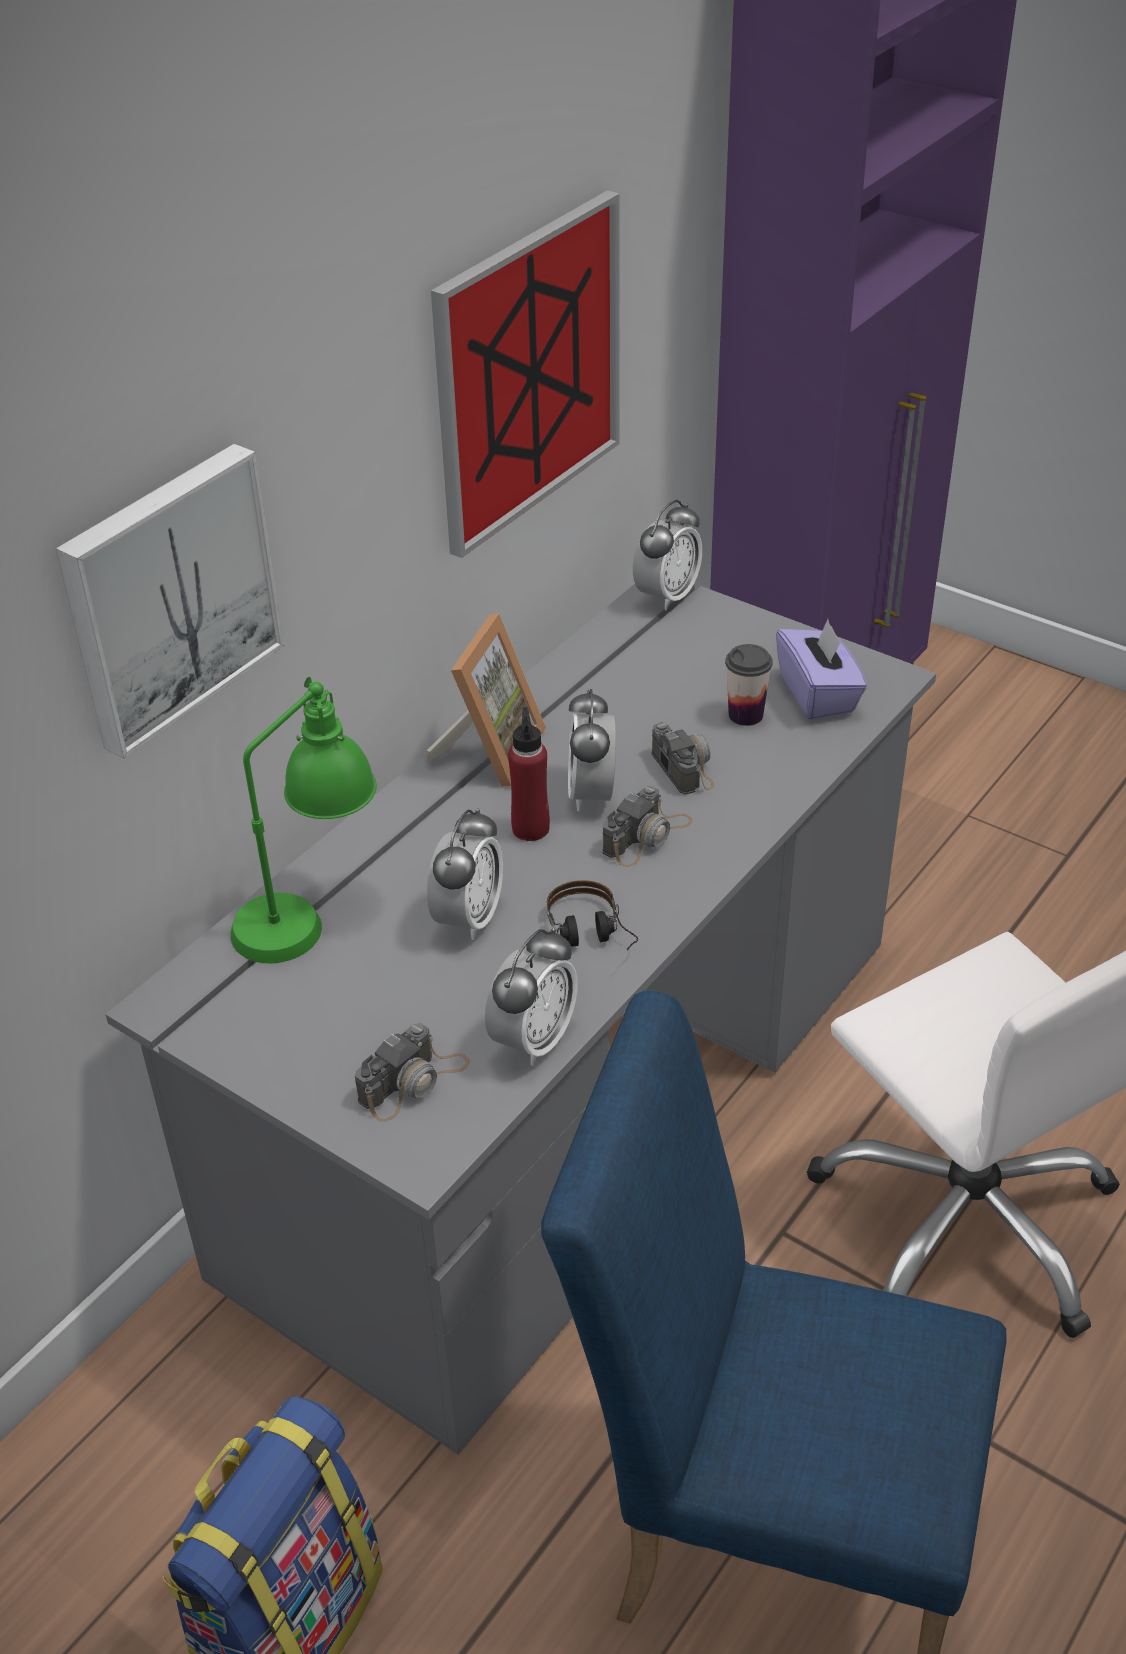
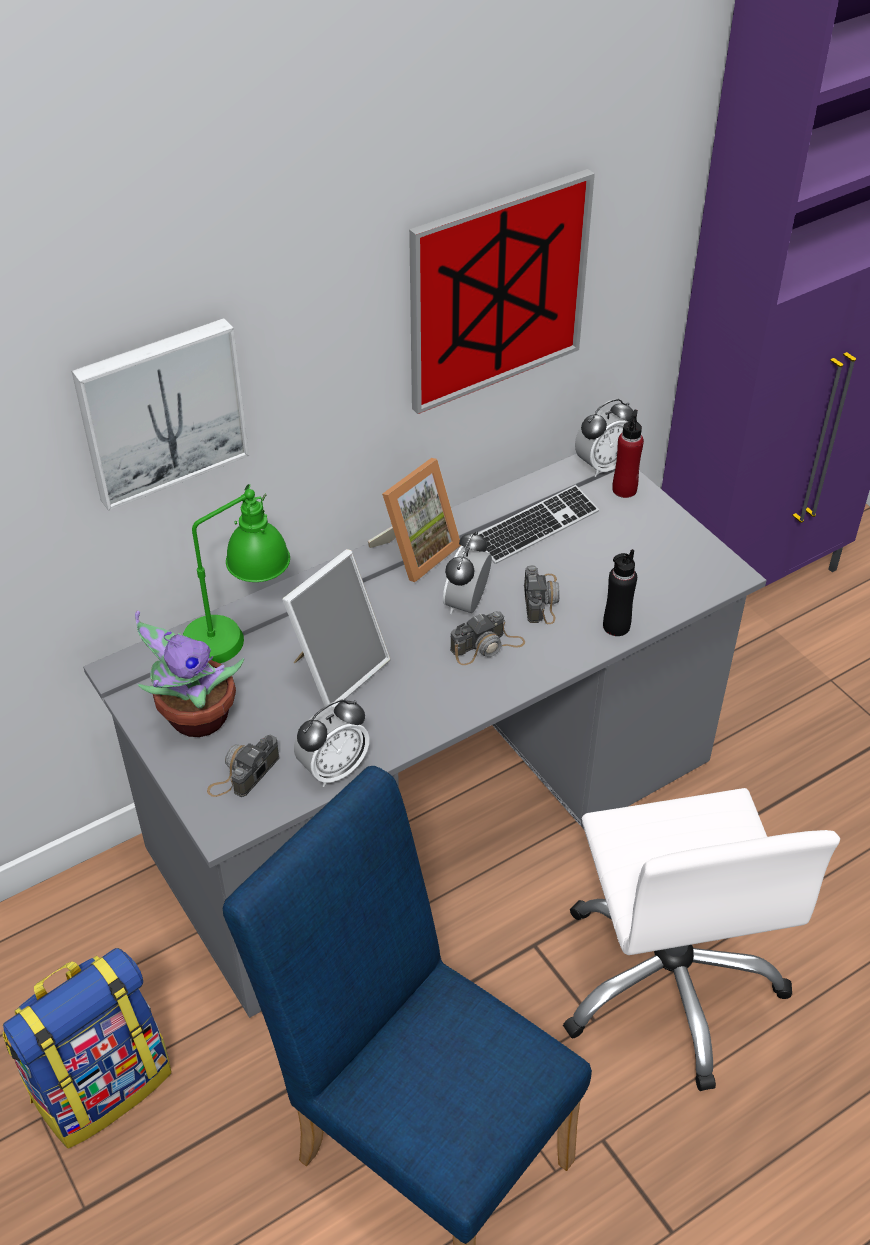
camera: 20 degrees right, 5 degrees up
(305, 1033) = (195, 718): none -> potted plant
(413, 1081) = (244, 773): camera -> camera turned 150 degrees clockwise
(468, 918) = (337, 670): alarm clock -> picture frame
(530, 828) = (412, 617): red bottle -> red bottle (624, 489)
(592, 937) = (410, 708): headphones -> none
(627, 684) = (536, 527): none -> keyboard
(745, 715) = (607, 574): cup -> none
(792, 770) = (616, 626): none -> black bottle
(818, 695) = (668, 573): purple tissue box -> none

